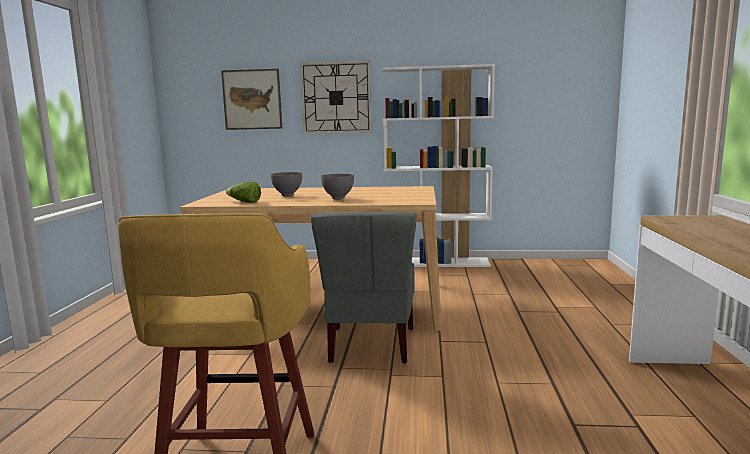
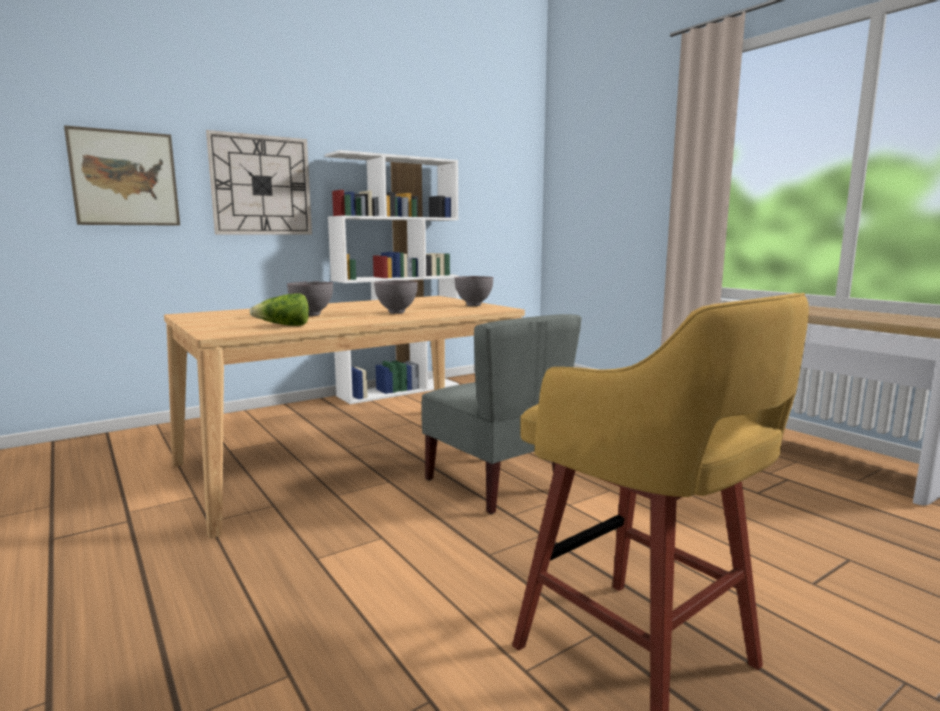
camera: 40 degrees left, 0 degrees up
(414, 197) = (473, 305): none -> grey bowl

